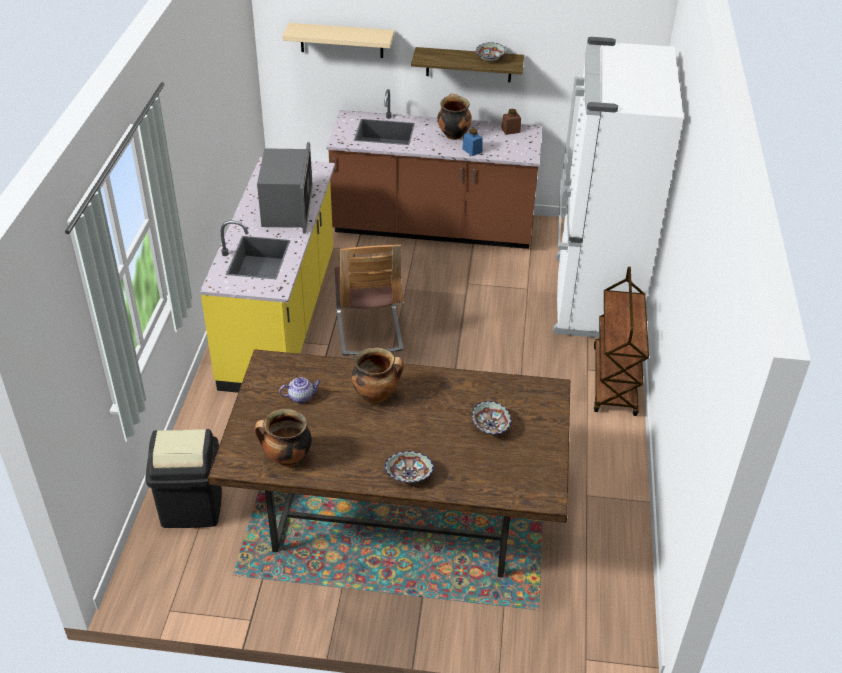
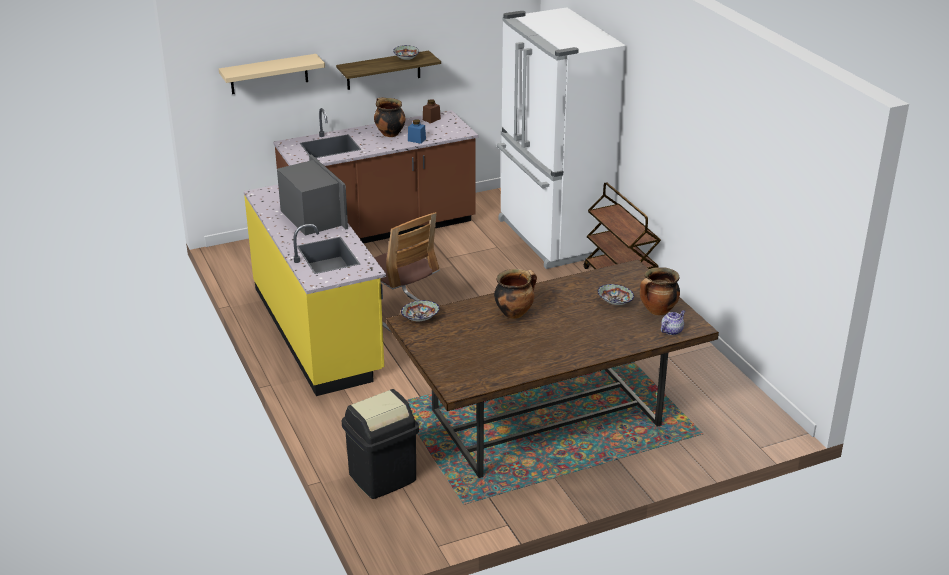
camera: 30 degrees left, 10 degrees down
(287, 458) = (493, 371): cooking pot -> cooking pot (657, 311)
(301, 397) = (459, 333): teapot -> teapot (672, 330)
(409, 475) = (591, 348): bowl -> bowl (420, 318)

